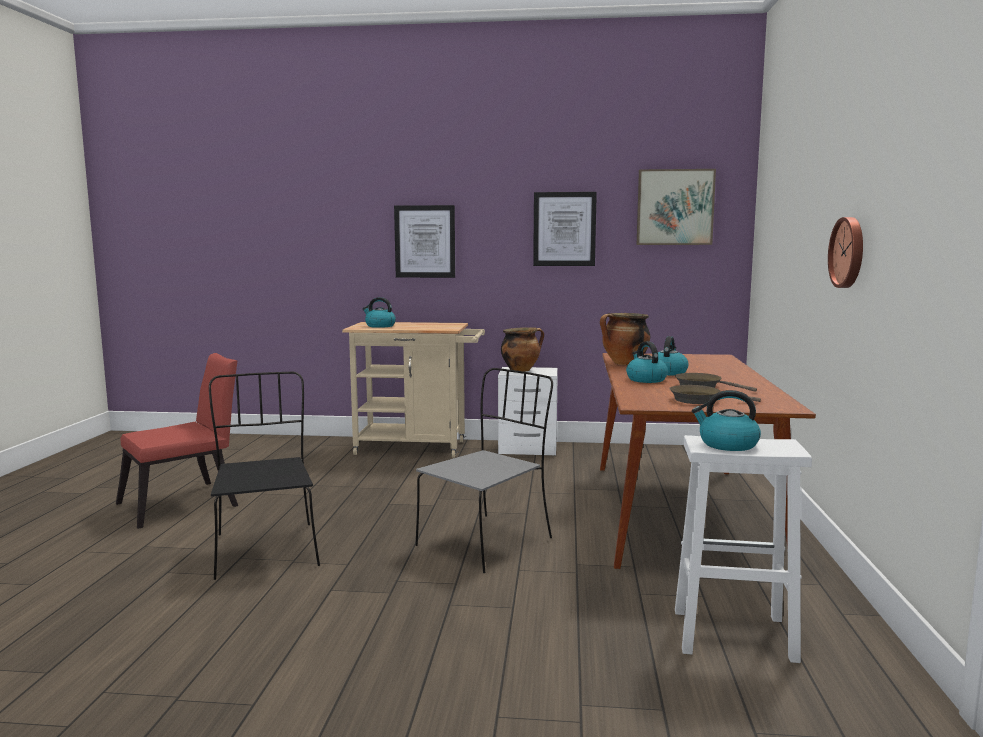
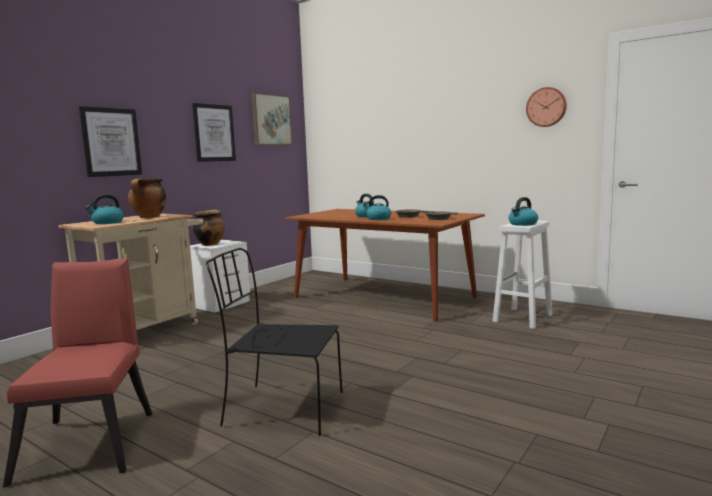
camera: 60 degrees left, 0 degrees up
(487, 541) = (365, 340): grey chair -> none
(624, 363) = (328, 217): cooking pot -> cooking pot (149, 217)
(849, 252) = (455, 138): wall clock -> wall clock (546, 107)

